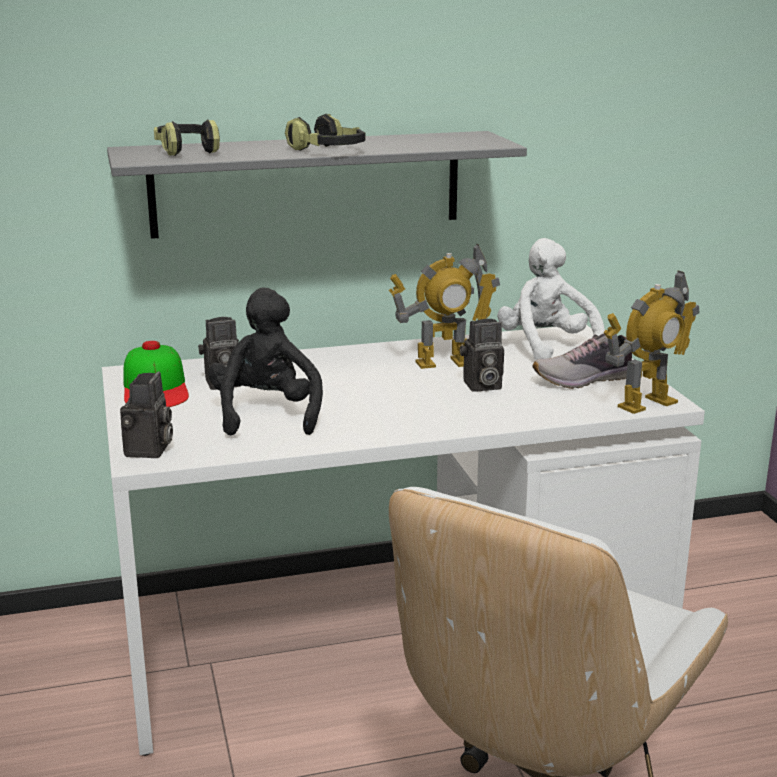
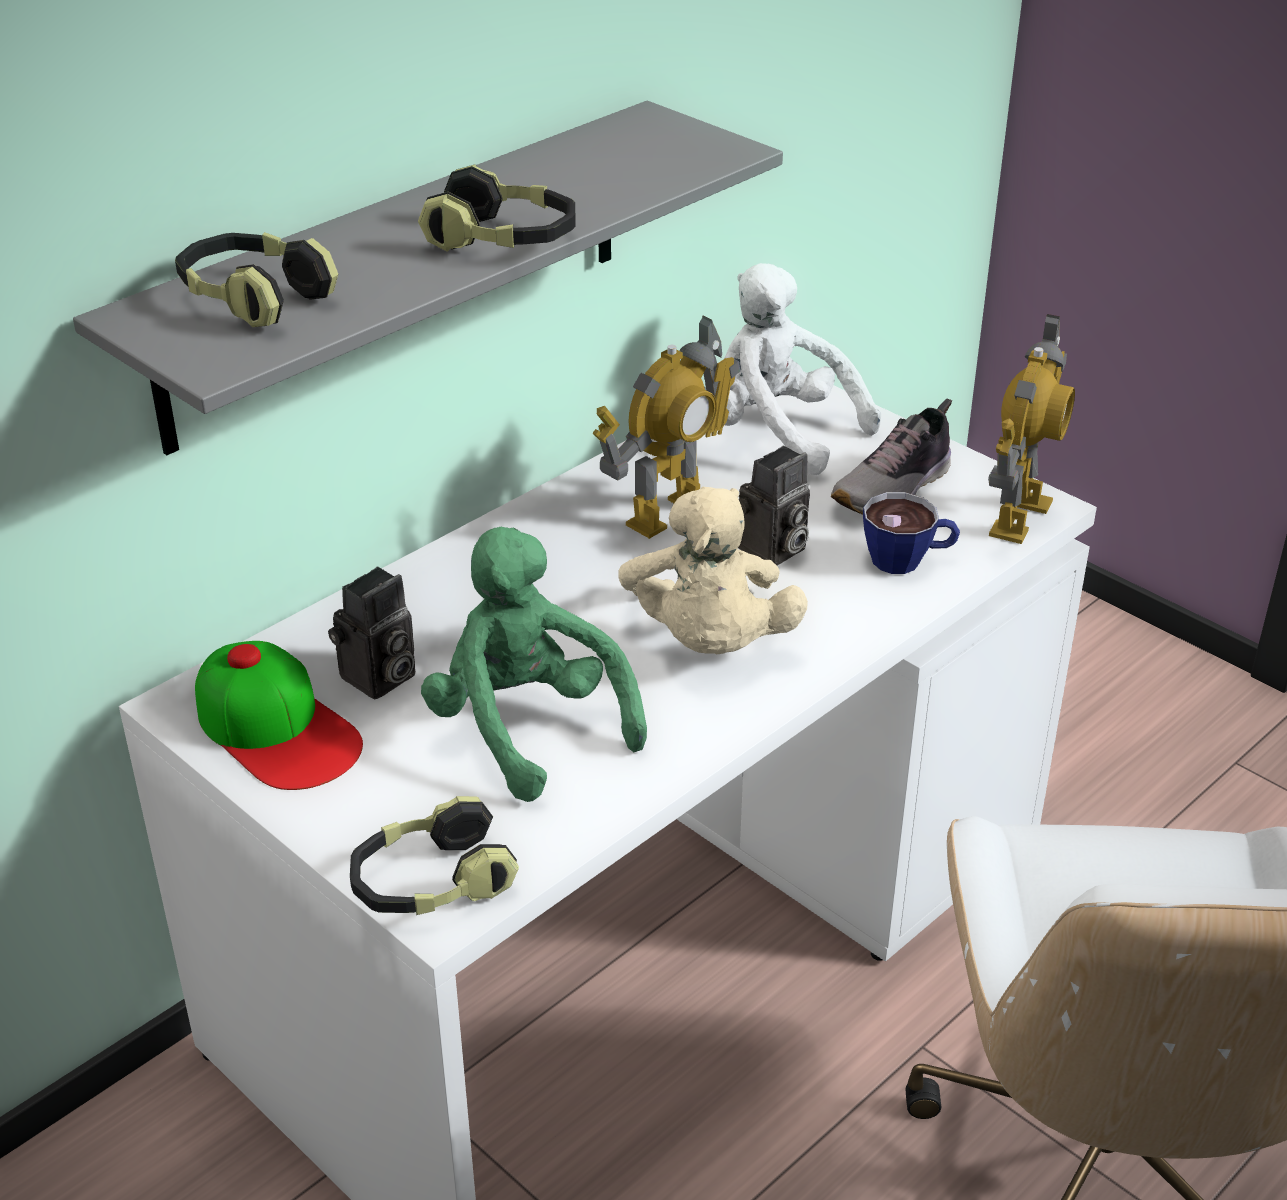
camera: 30 degrees left, 15 degrees up
(149, 451) = (431, 884): camera -> headphones
(267, 415) = (527, 728): black plush toy -> green plush toy
(400, 408) = (709, 642): none -> beige plush toy
(554, 405) = (908, 560): none -> cup

